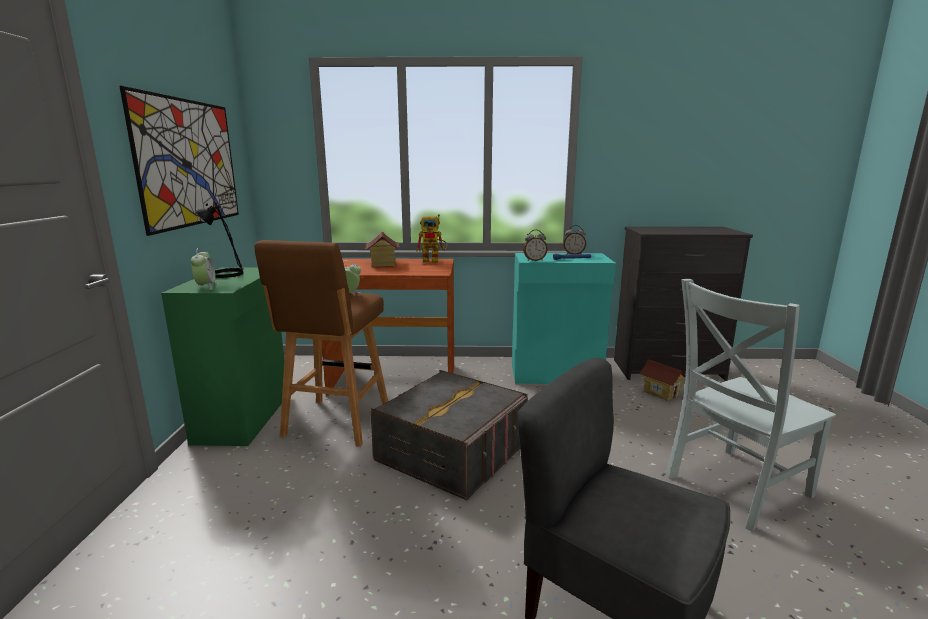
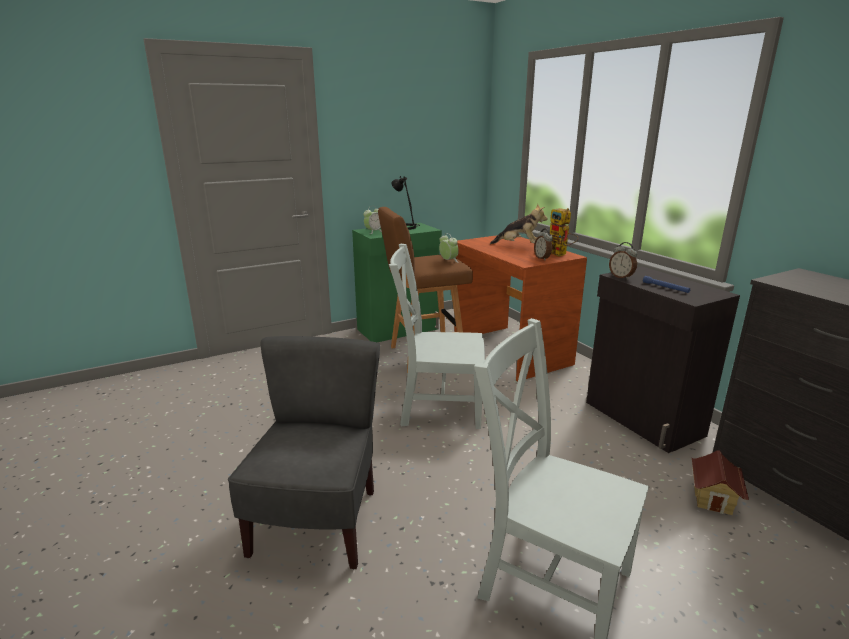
camera: 60 degrees right, 5 degrees up
(189, 163) = (406, 146): picture -> none
(382, 264) = (518, 245): toy house -> plush toy
(451, 452) = (437, 407): grey storage box -> grey chair
(556, 374) = (642, 419): turquoise cabinet -> black cabinet
(574, 254) = (694, 285): alarm clock -> alarm clock (542, 258)

